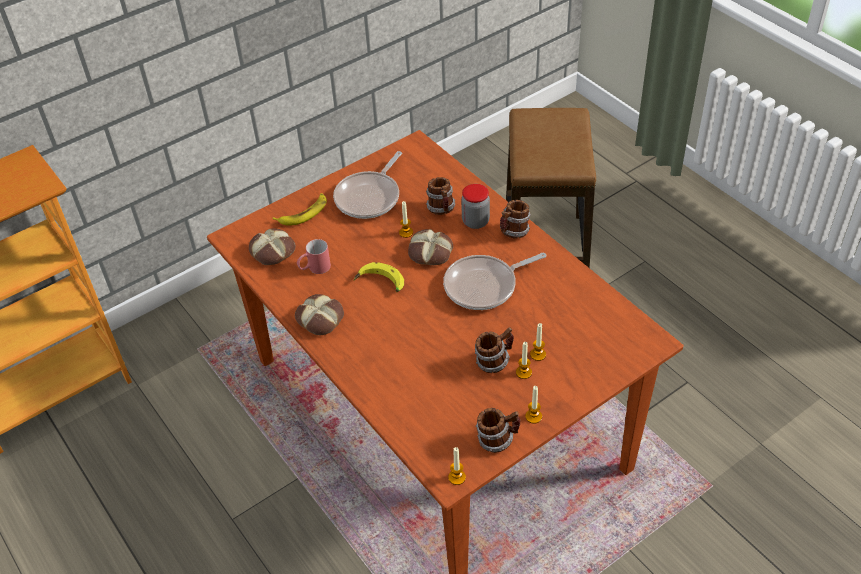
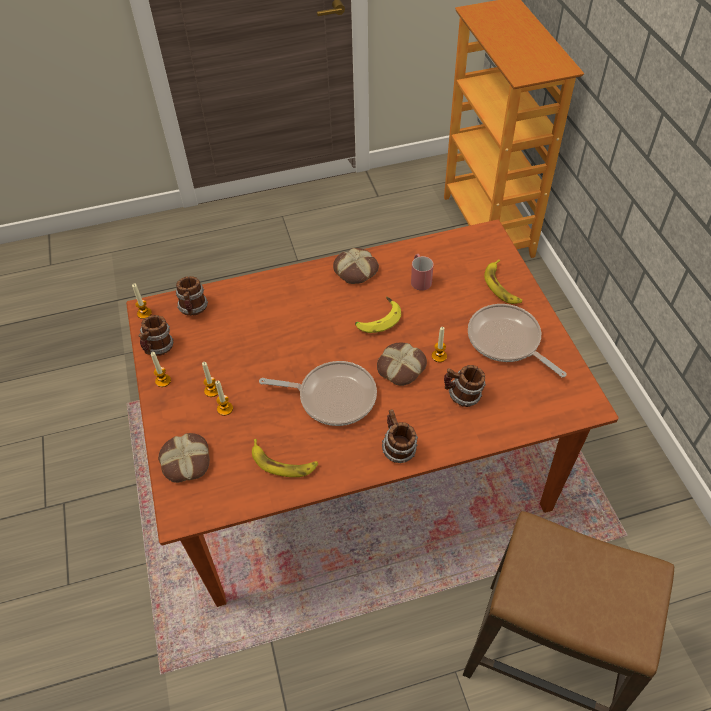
camera: 110 degrees right, 5 degrees up
(273, 252) = (455, 256): bread -> bread (185, 461)
(475, 221) = (430, 420): jar -> none
(484, 286) = (332, 396): frying pan -> frying pan turned 105 degrees clockwise
(494, 361) = (238, 373): mug -> mug (194, 309)
(567, 295) = (283, 462): none -> banana

